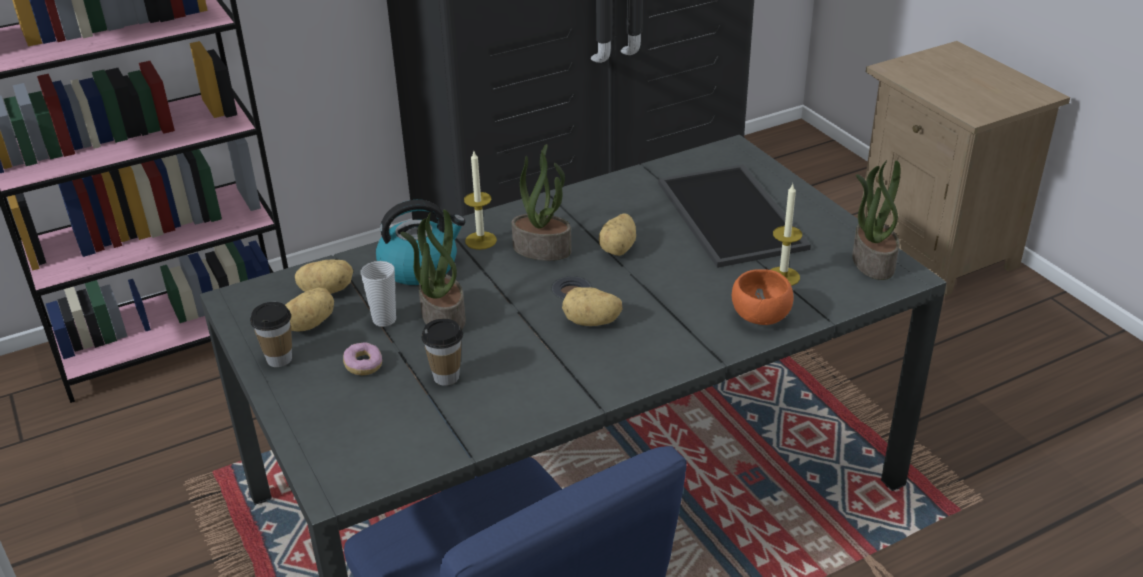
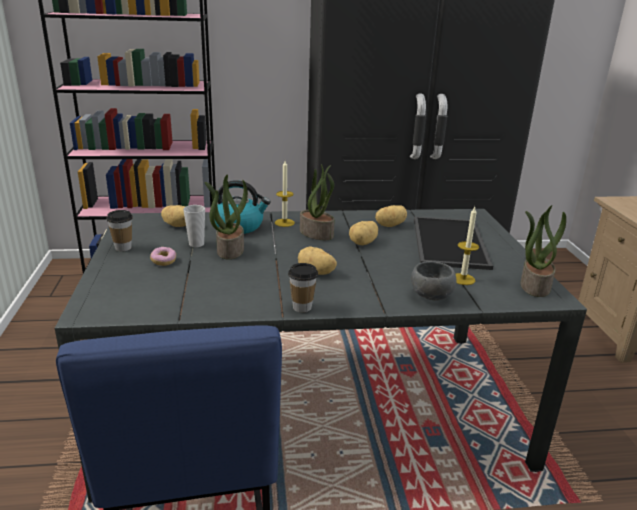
camera: 20 degrees right, 10 degrees down
(309, 324) = (155, 237): potato -> potato (390, 225)
(446, 377) = (204, 277): cup -> cup (302, 307)
(758, 316) = (430, 295): orange bowl -> grey bowl

